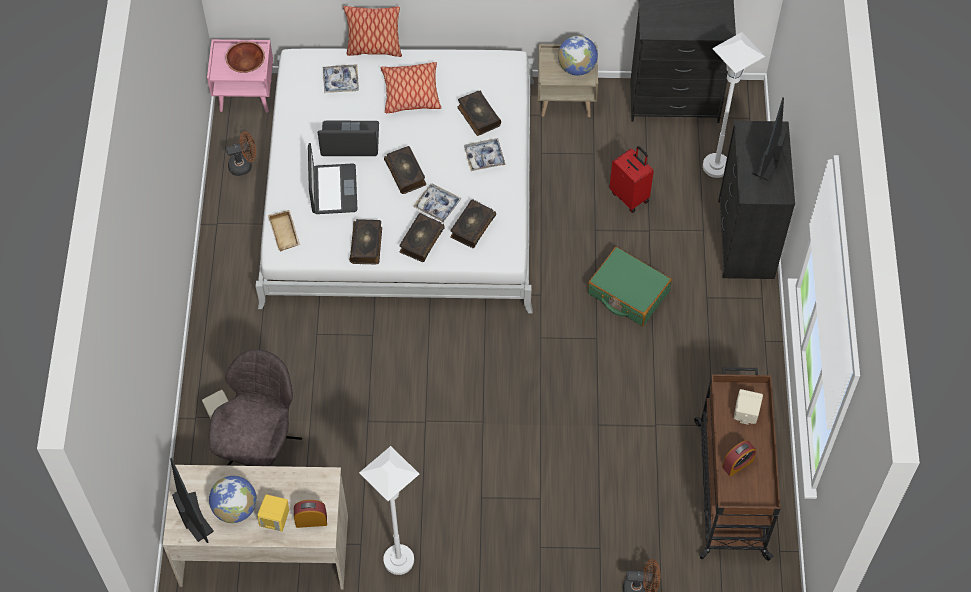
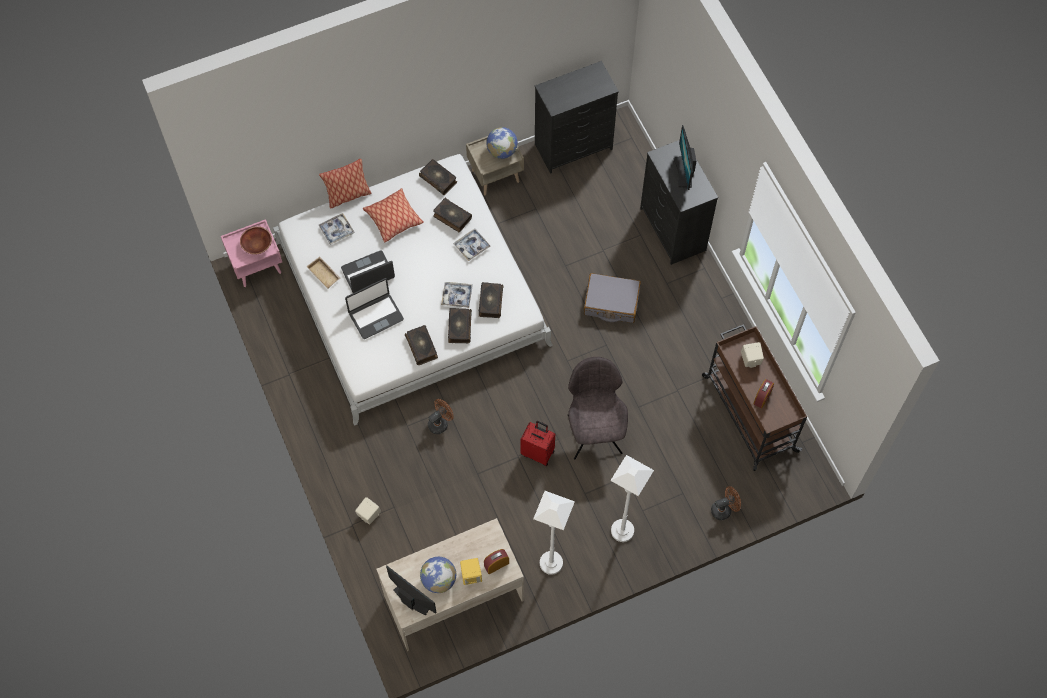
camera: 25 degrees left, 5 degrees up
(244, 165) = (285, 321): brown fan -> brown fan (440, 423)
(262, 454) = (415, 530): grey chair -> grey chair (594, 431)
(285, 233) = (358, 362): beige tray -> beige tray (325, 274)
(333, 190) = (375, 316): laptop -> laptop turned 90 degrees clockwise
(406, 173) = (422, 281): book -> book (438, 179)
(628, 293) = (611, 302): green suitcase -> grey suitcase
(630, 196) = (577, 230): red suitcase -> red suitcase (538, 452)
(716, 166) = (626, 183): white floor lamp -> white floor lamp (622, 531)

